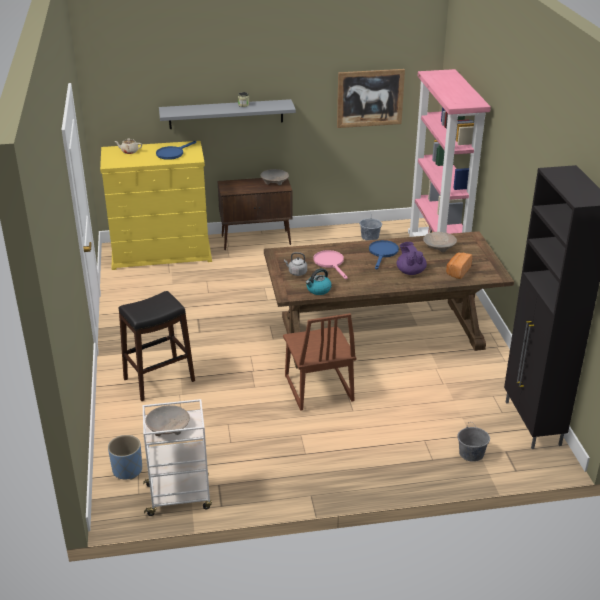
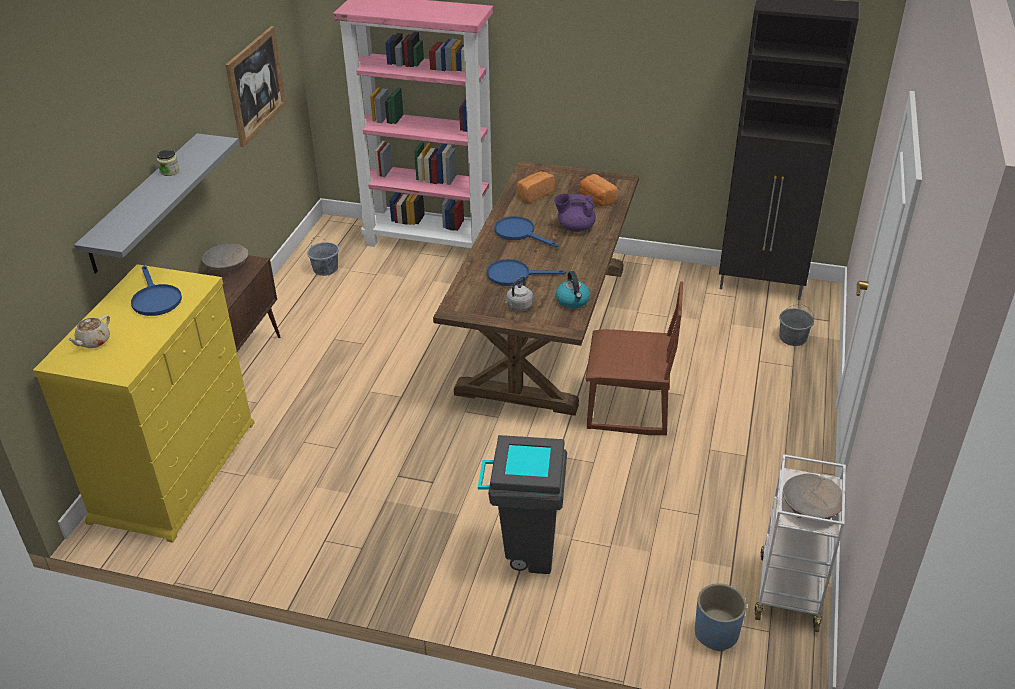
camera: 65 degrees left, 5 degrees up
(159, 380) = (524, 552): black stool -> grey trash can
(330, 263) = (514, 275): pink frying pan -> blue frying pan
(439, 247) = (534, 194): beige bowl -> bread

